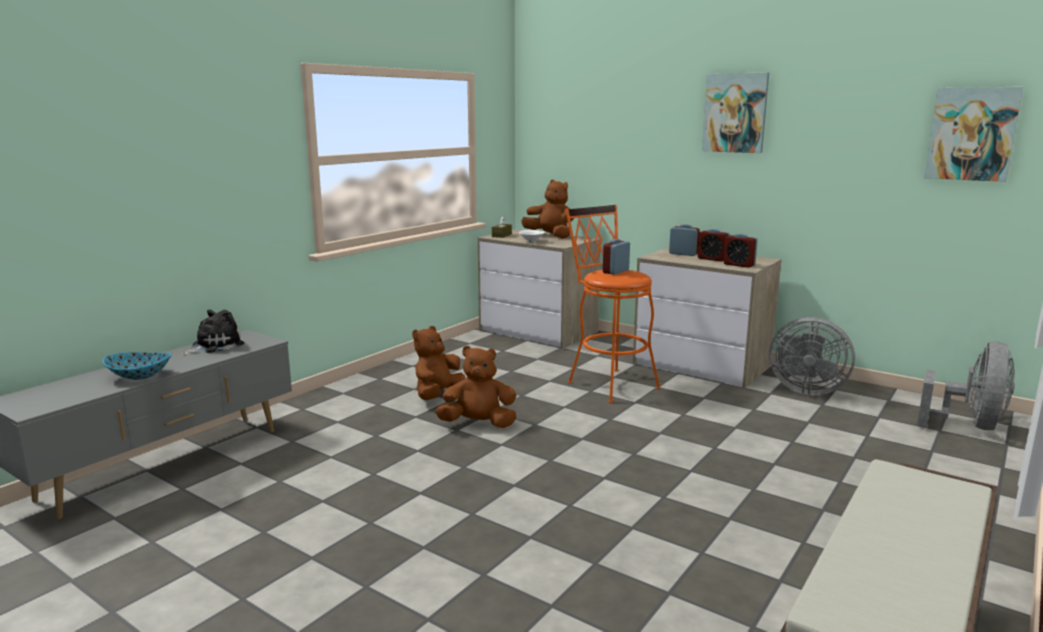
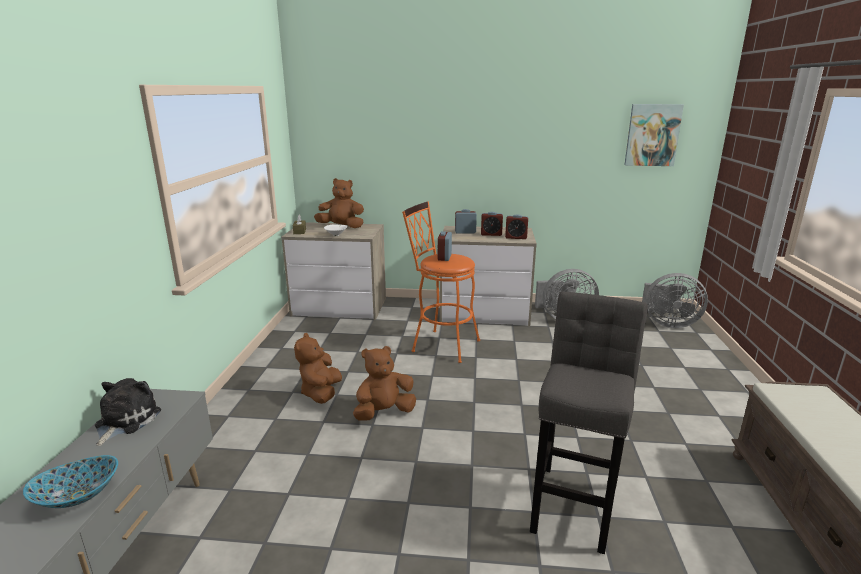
camera: 30 degrees left, 5 degrees up
(584, 544) = (574, 502): none -> grey stool
(735, 113) = (491, 120): picture -> none
(969, 425) = (667, 323): grey fan -> grey fan turned 105 degrees clockwise

